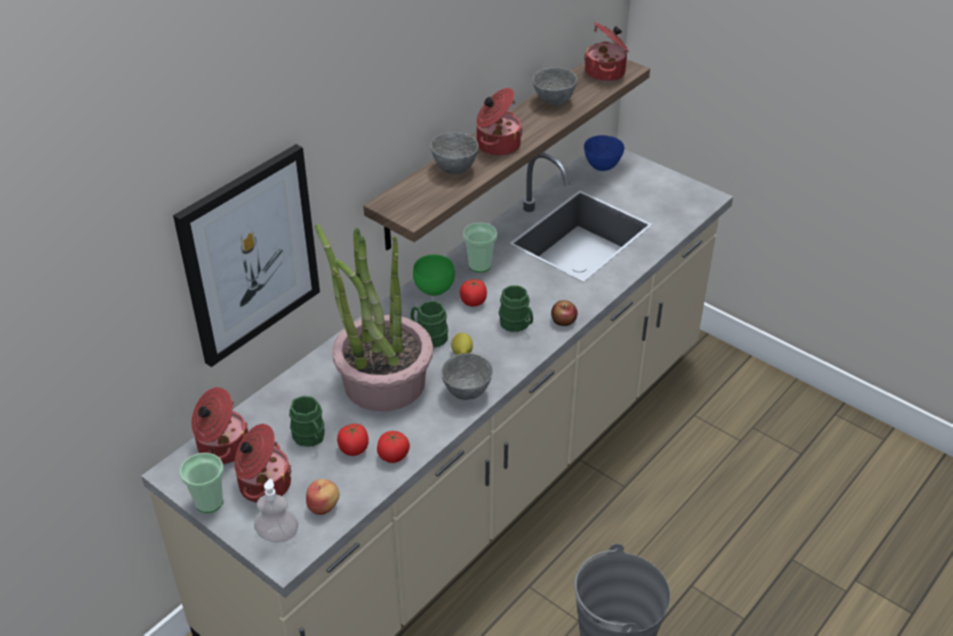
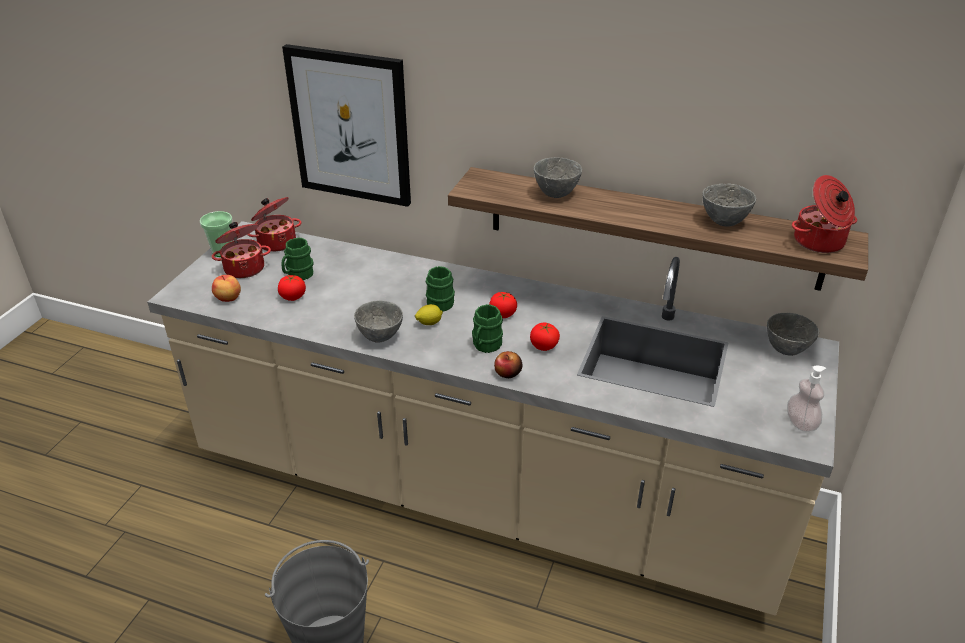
camera: 70 degrees right, 5 degrees down
(278, 535) = (196, 286): soap dispenser -> soap dispenser (800, 423)
(383, 381) = (374, 292): potted plant -> none
(393, 455) = (291, 317): tomato -> tomato (544, 346)
(435, 288) = (507, 290): green bowl -> none
(480, 265) = (556, 306): cup -> none
(497, 145) = (614, 206): cooking pot -> none
(601, 166) = (786, 349): blue bowl -> grey bowl

